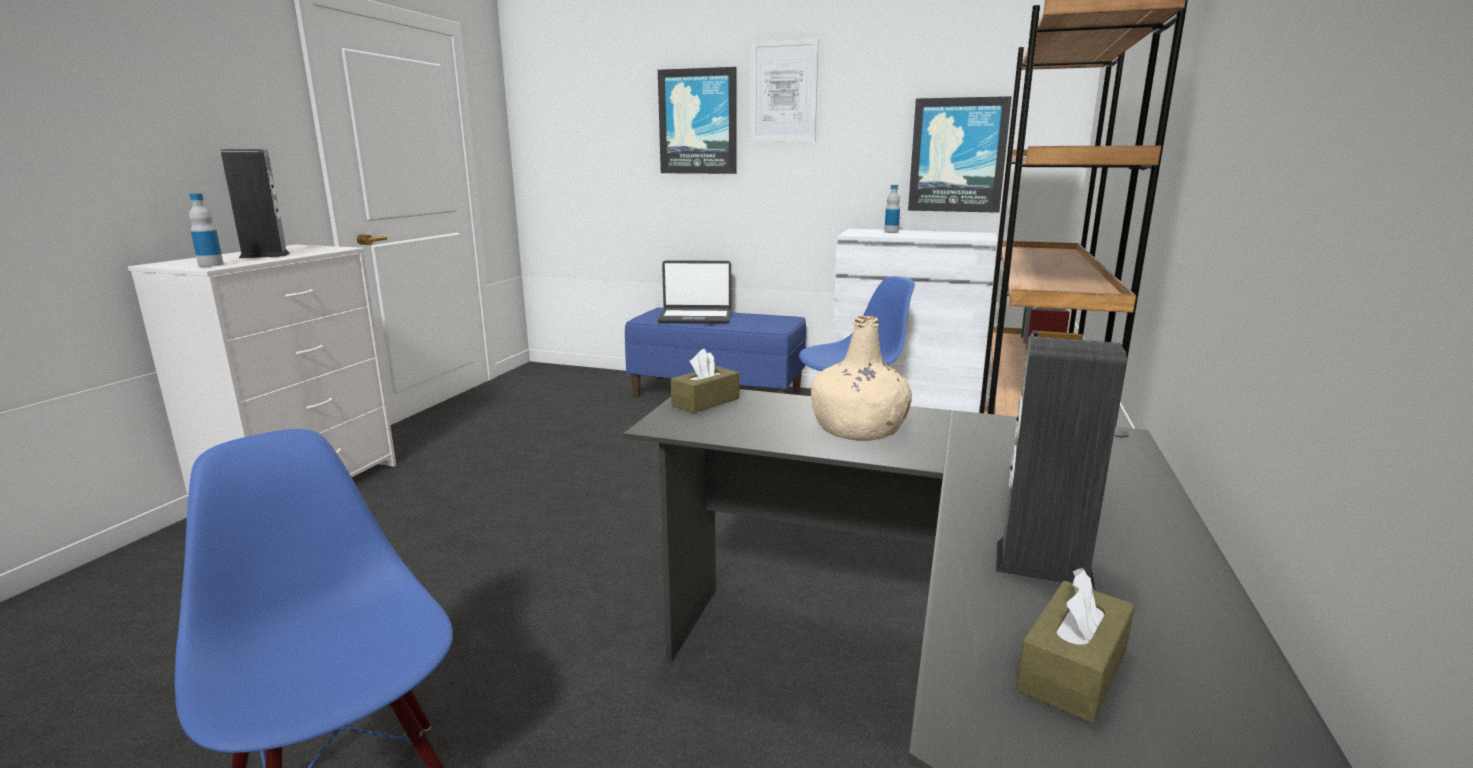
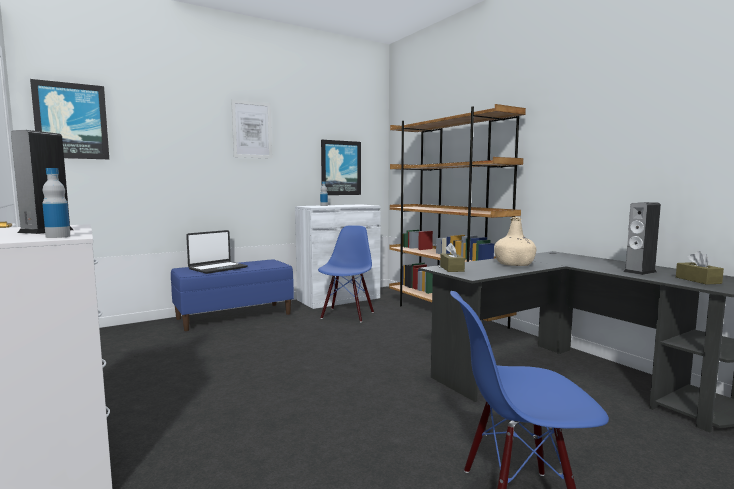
camera: 50 degrees left, 10 degrees down
(698, 122) = (196, 143): picture -> picture (71, 121)

